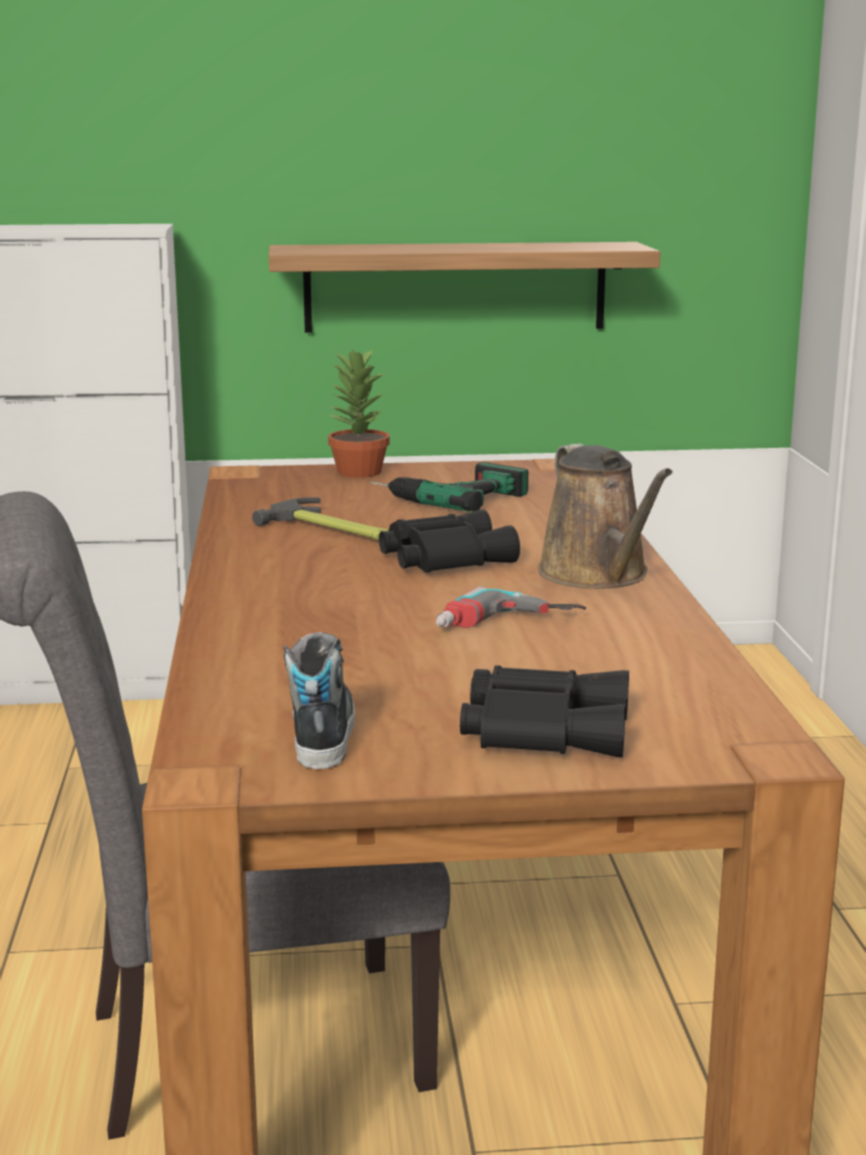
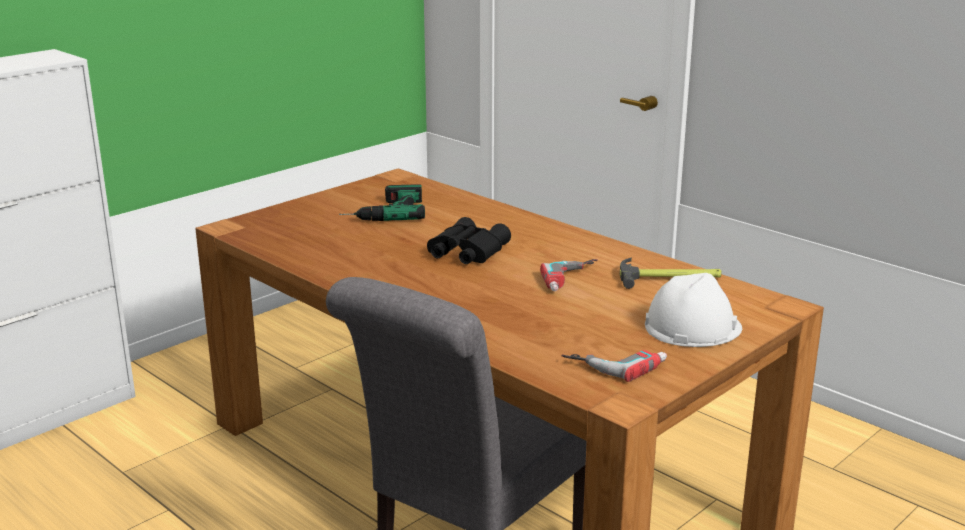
camera: 40 degrees left, 5 degrees up
(321, 732) = (615, 363): shoe -> power drill
(330, 529) = (369, 251): hammer -> hammer (670, 278)
(358, 472) = (297, 208): potted plant -> none
(455, 287) = (242, 64): shelf -> none
(543, 729) = (692, 326): black binoculars -> white hard hat
(598, 575) = (555, 240): brown watering can -> none

